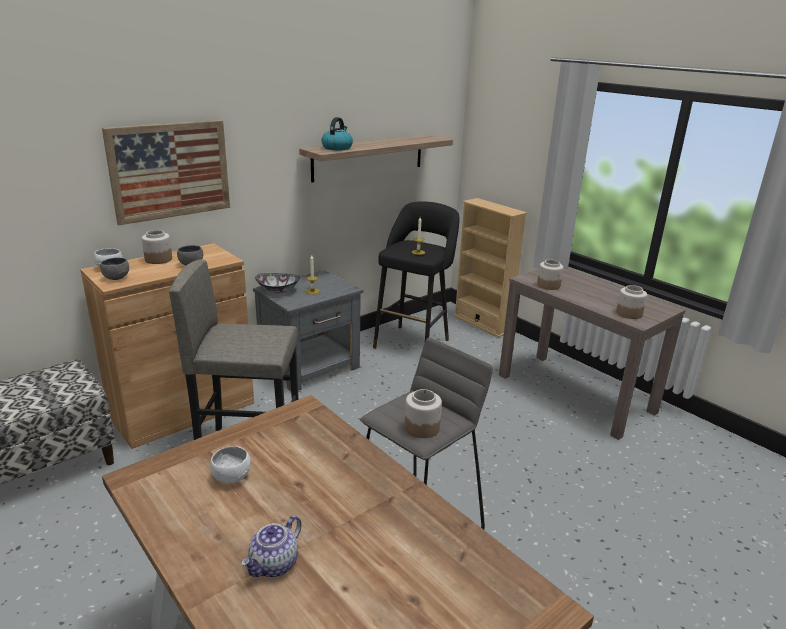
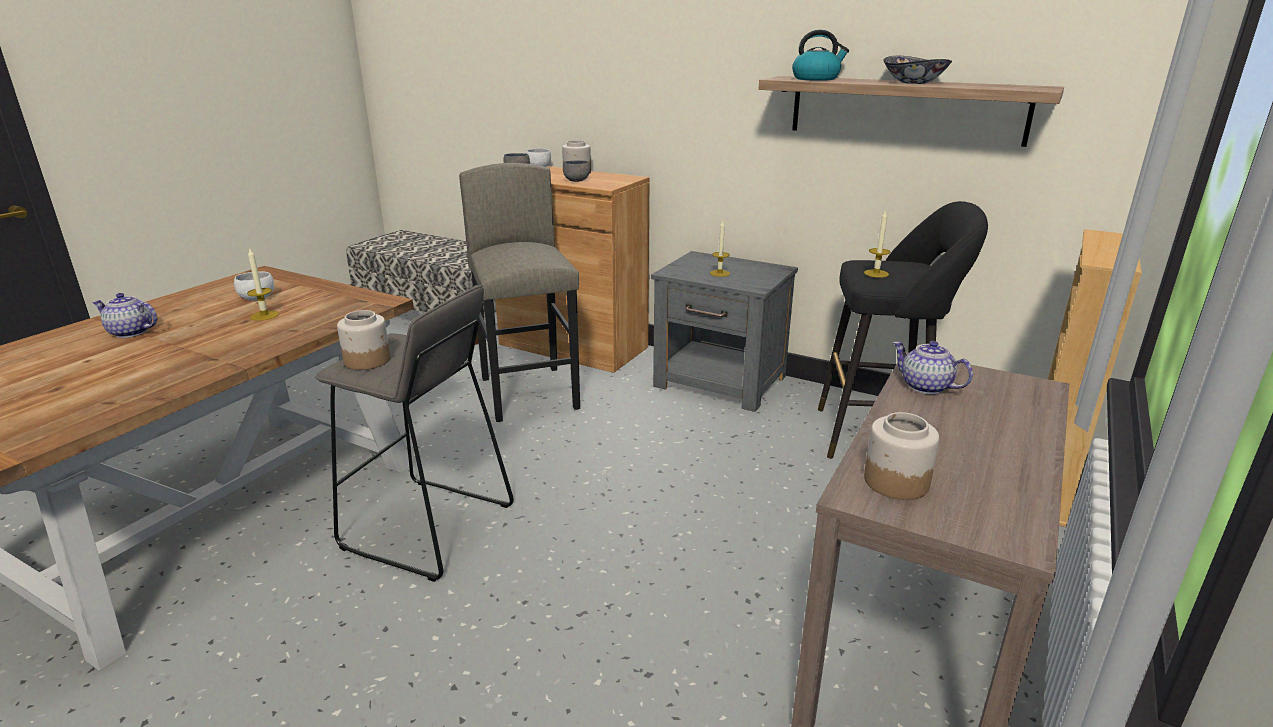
camera: 70 degrees right, 0 degrees up
(170, 170) = (617, 80): picture -> none
(278, 290) = (700, 260): bowl -> bowl (914, 82)
(292, 472) = (264, 315): none -> candle
(549, 285) = (925, 386): jar -> teapot

